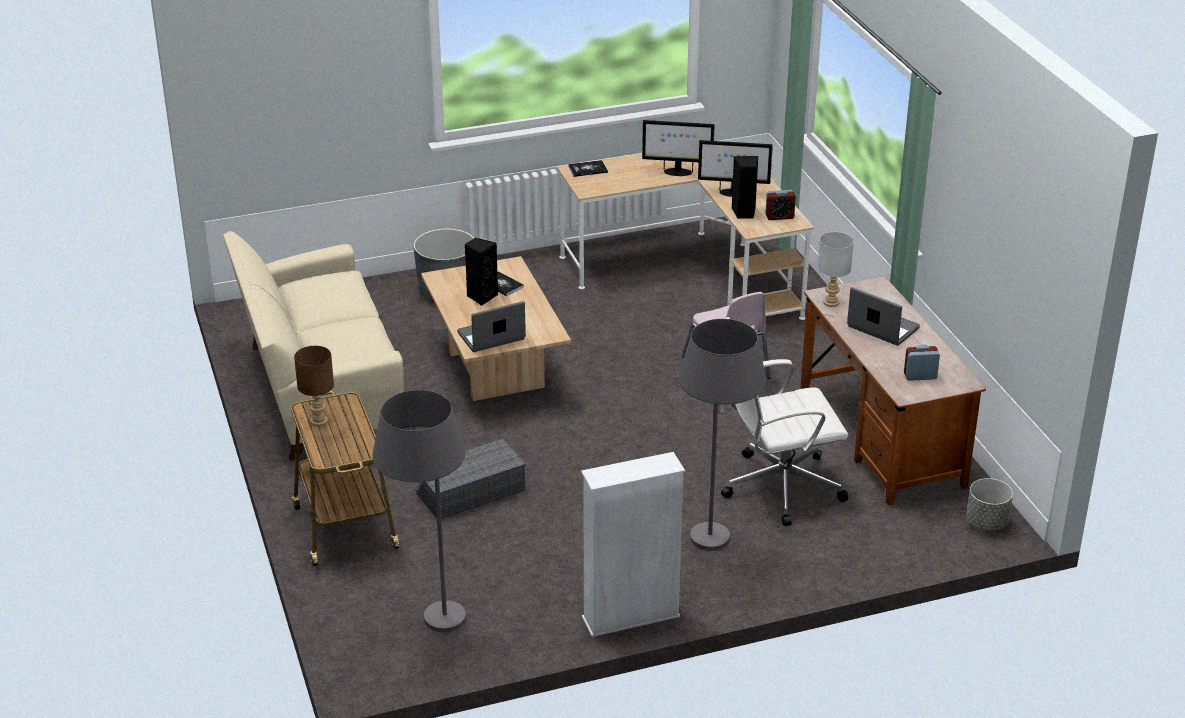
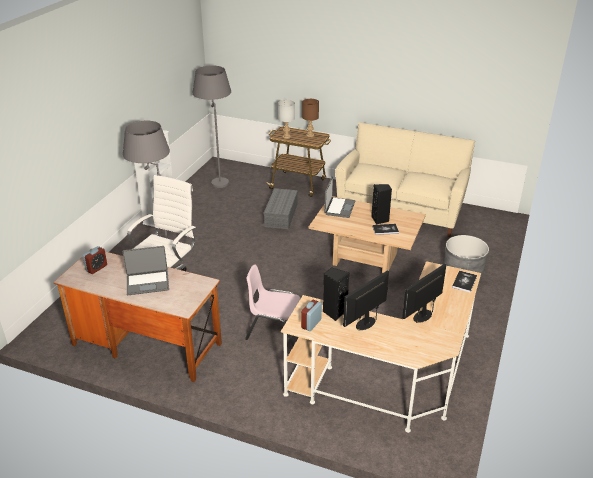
camera: 130 degrees right, 0 degrees up
(832, 302) = (194, 281): grey table lamp -> grey table lamp (286, 137)
(986, 523) = (47, 333): grey planter -> none

